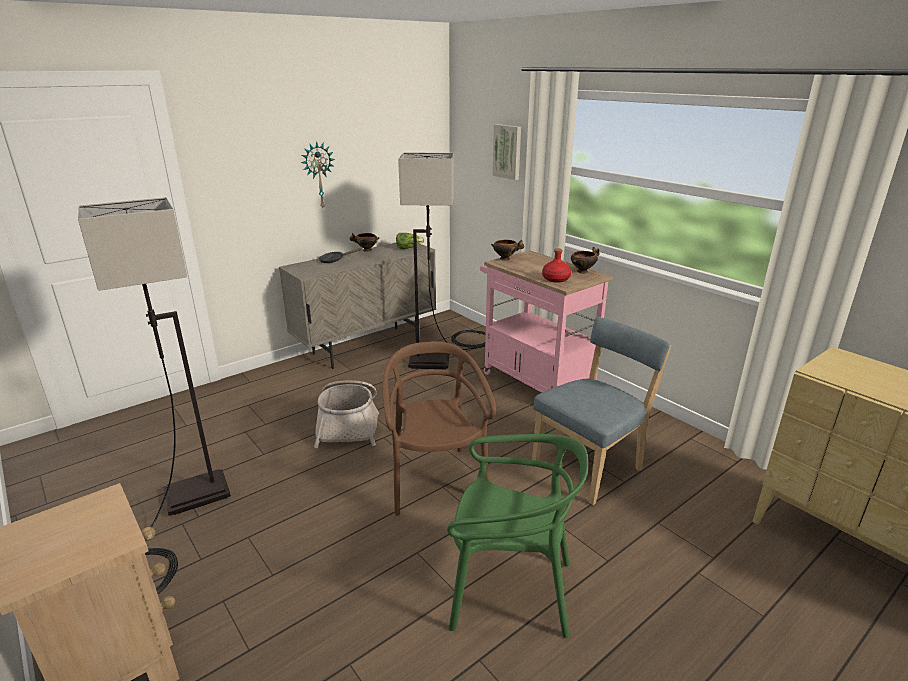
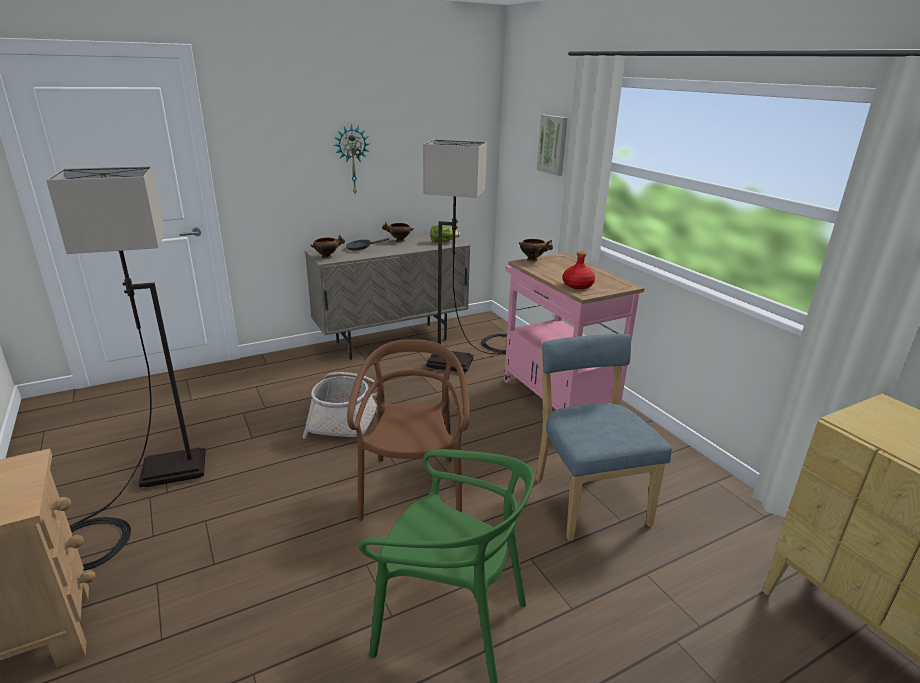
camera: 10 degrees right, 0 degrees up
(583, 271) = (613, 280): bowl -> bowl (327, 257)
(591, 466) = (588, 497): blue chair -> blue chair turned 75 degrees counterclockwise

